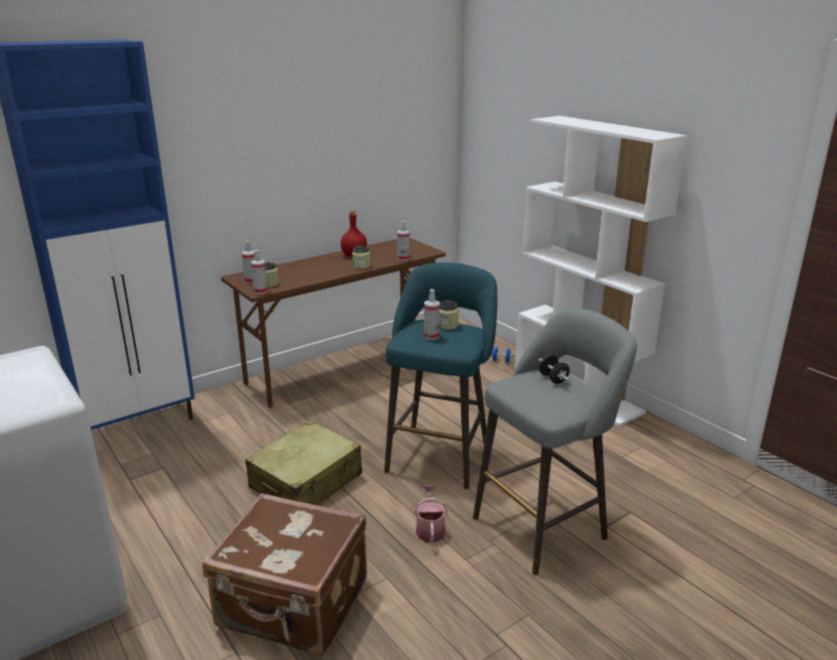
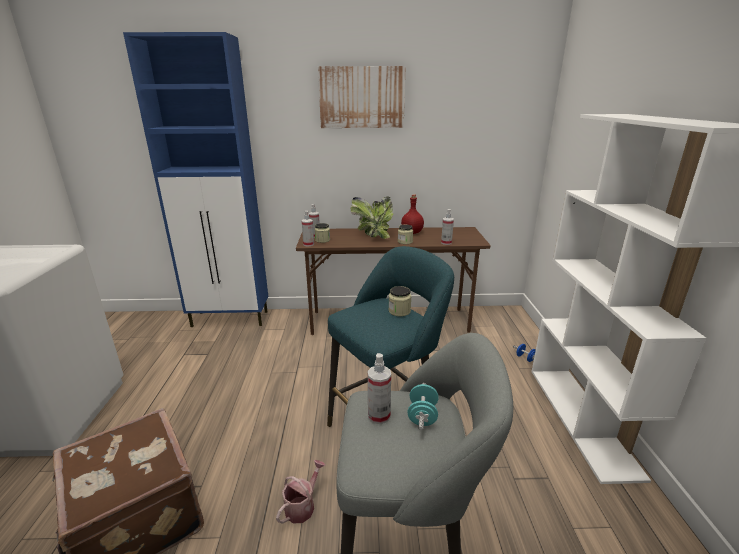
camera: 35 degrees right, 0 degrees up
(278, 104) = (362, 97): none -> picture
(306, 481) = (268, 406): beige suitcase -> none
(319, 266) = (374, 235): none -> potted plant
(431, 336) = (370, 317): spray bottle -> spray bottle (379, 416)
(553, 379) = (422, 416): black dumbbell -> turquoise dumbbell

